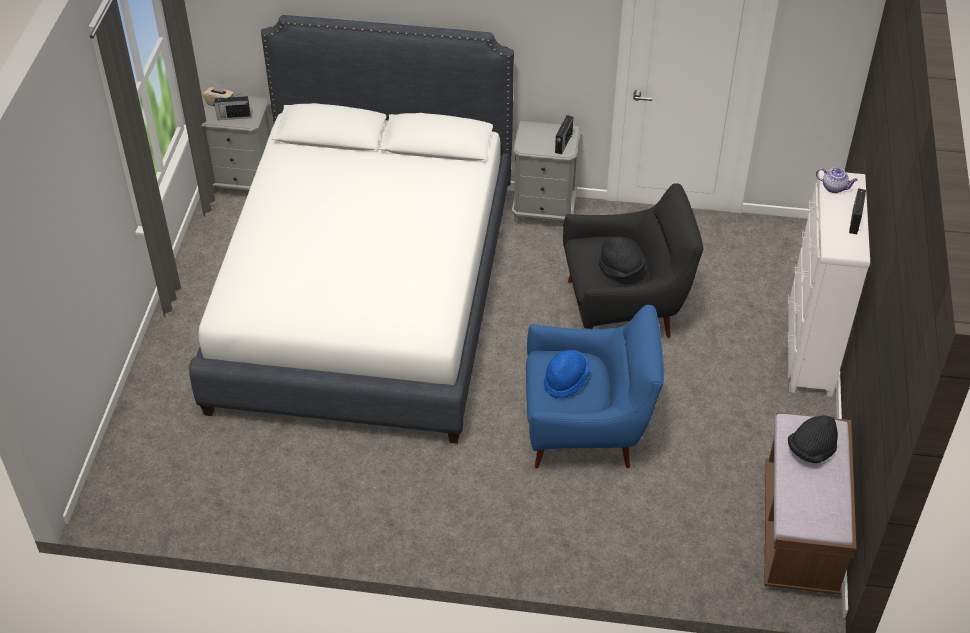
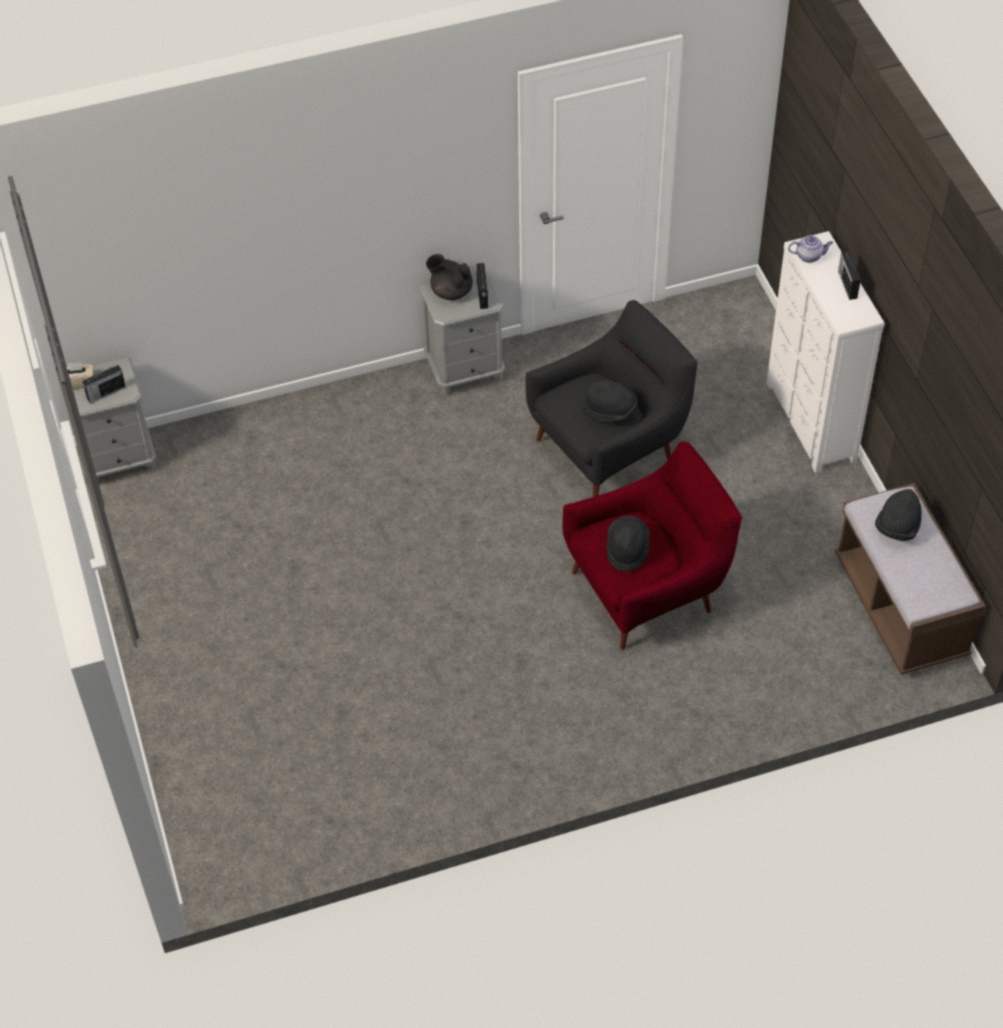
camera: 25 degrees left, 5 degrees up
(366, 297) = (338, 539): white bed -> none
(540, 132) = (451, 291): none -> black teapot
(565, 380) = (627, 550): blue hat -> black hat
(587, 429) = (648, 589): blue armchair -> red armchair

